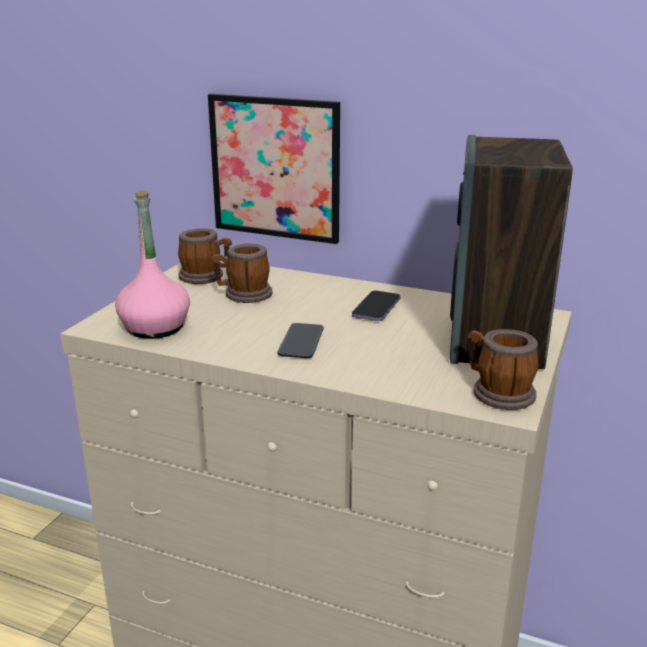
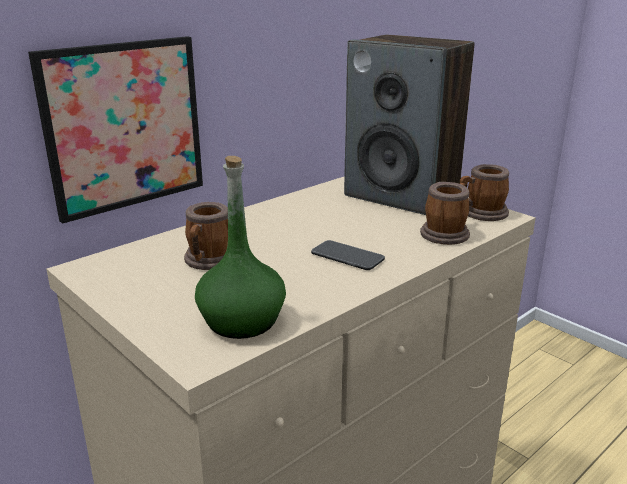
camera: 65 degrees left, 0 degrees up
(155, 327) = (242, 321): pink bottle -> green bottle
(206, 276) = (130, 271): mug -> mug (447, 233)
(376, 308) = (307, 216): phone -> none

